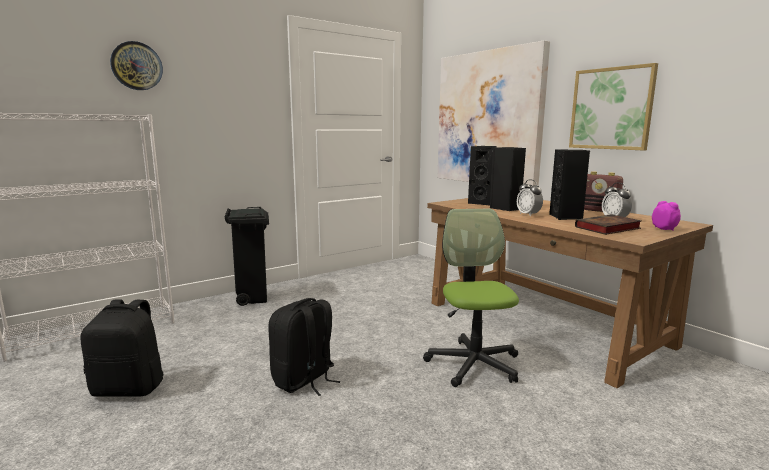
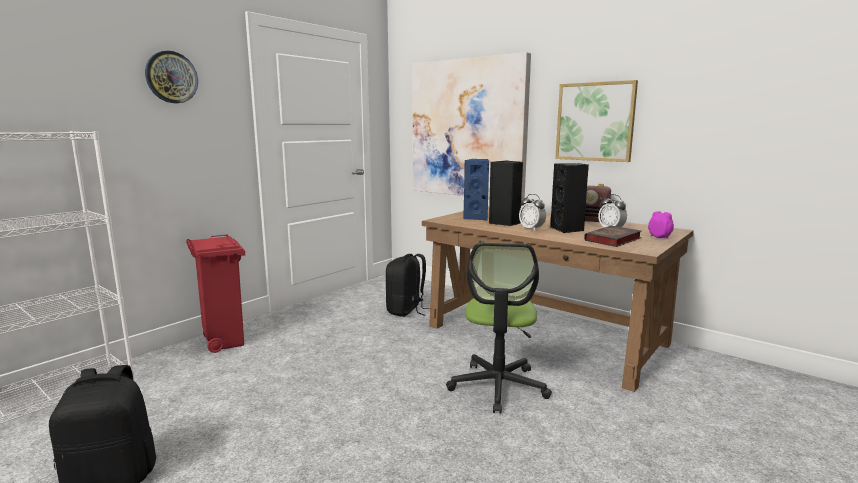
camera: 15 degrees left, 0 degrees up
(136, 66) = (64, 69): wall clock -> wall clock (171, 77)
(252, 298) = (224, 342): black trash can -> red trash can
(304, 380) = (329, 431): black backpack -> black backpack (406, 311)
(473, 364) = (498, 386): office chair -> office chair turned 150 degrees counterclockwise
(482, 203) = (477, 218): black speaker -> blue speaker

